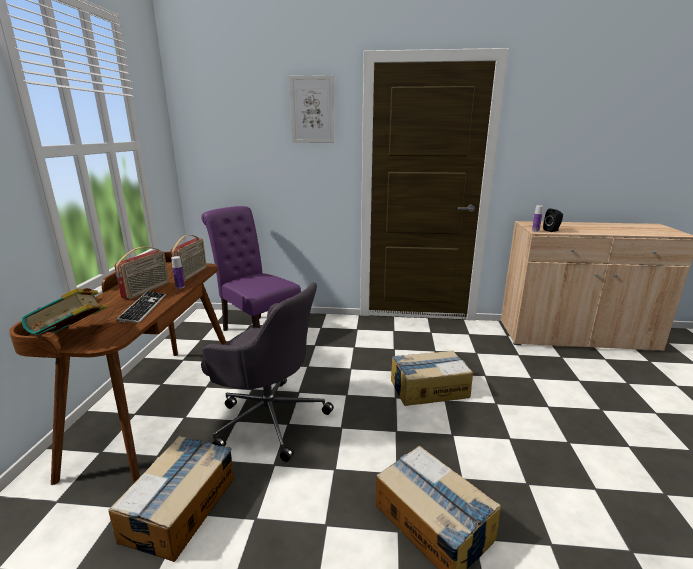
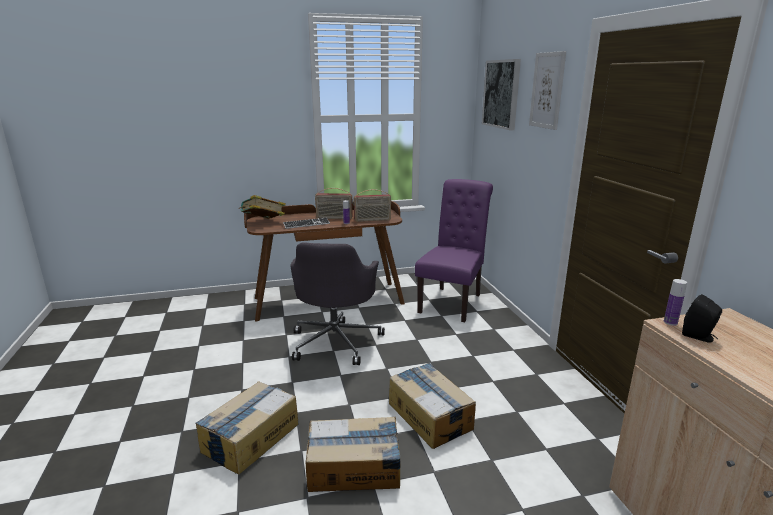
camera: 70 degrees right, 0 degrees up
(181, 507) = (246, 337): cardboard box -> cardboard box (354, 467)
(231, 116) = (501, 94): none -> picture

